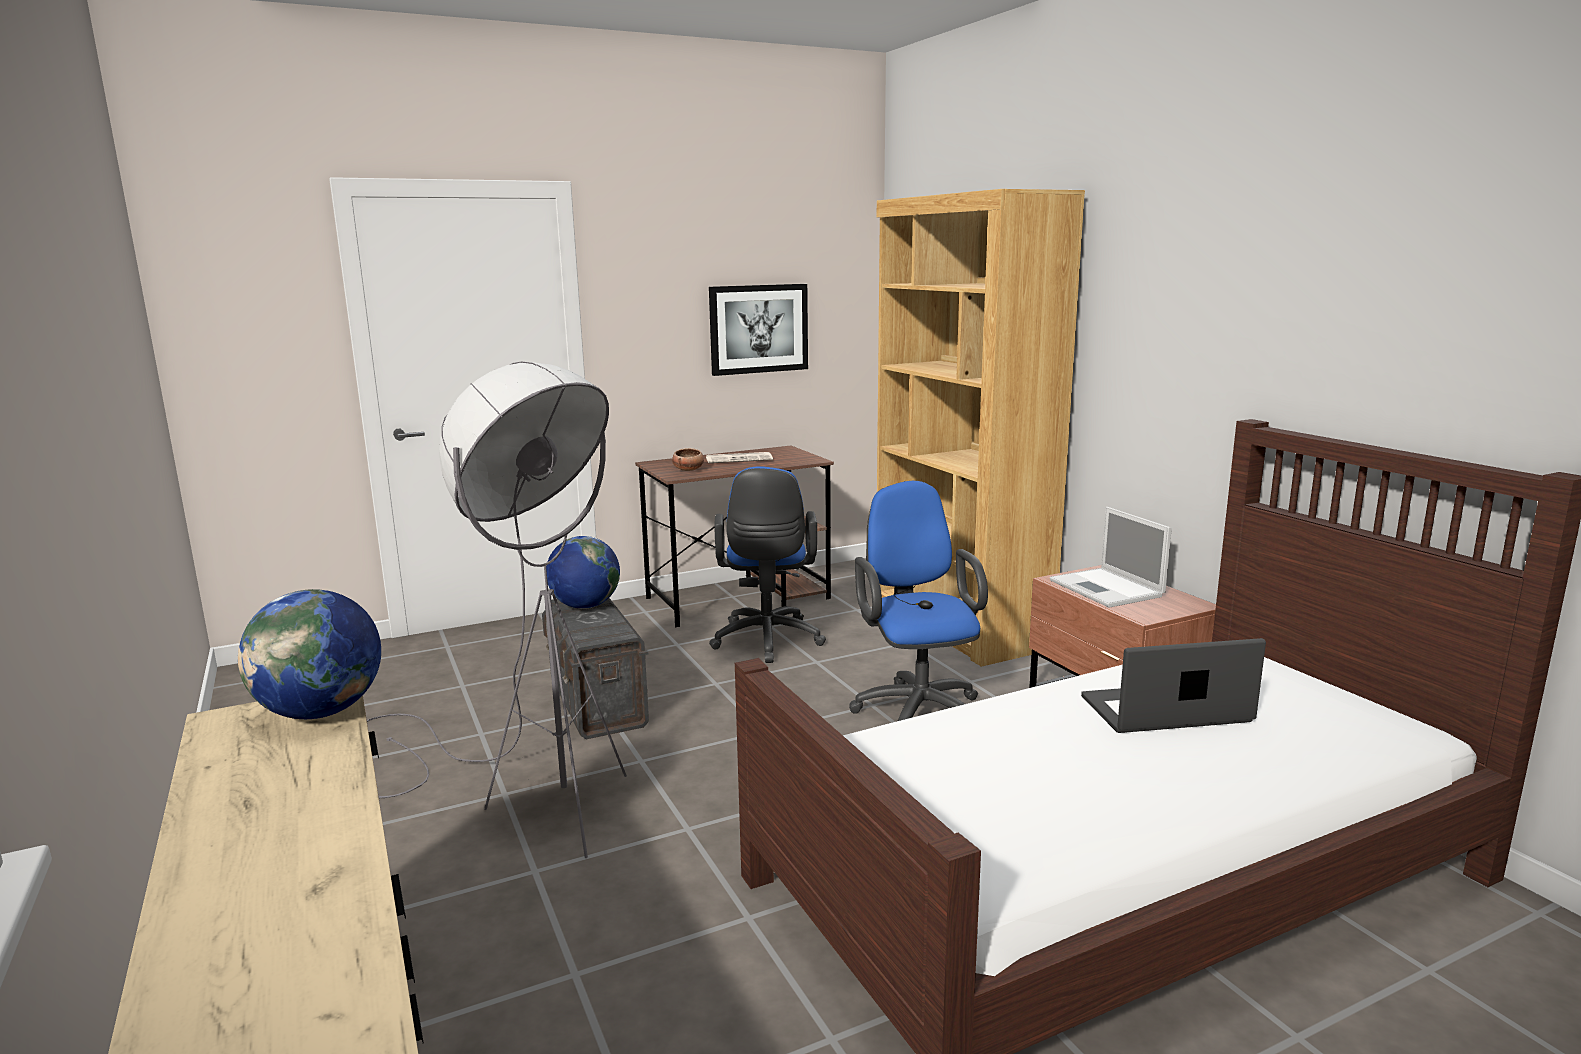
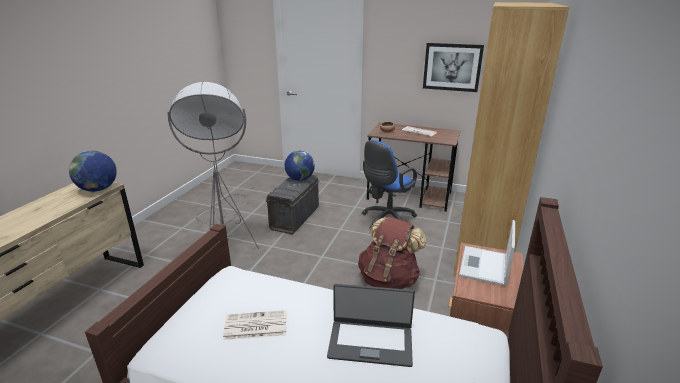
camera: 45 degrees right, 10 degrees up
(918, 710) = (389, 280): blue office chair -> brown backpack
(1020, 776) = (255, 326): none -> newspaper
(1166, 711) = (370, 342): laptop -> laptop turned 150 degrees clockwise

